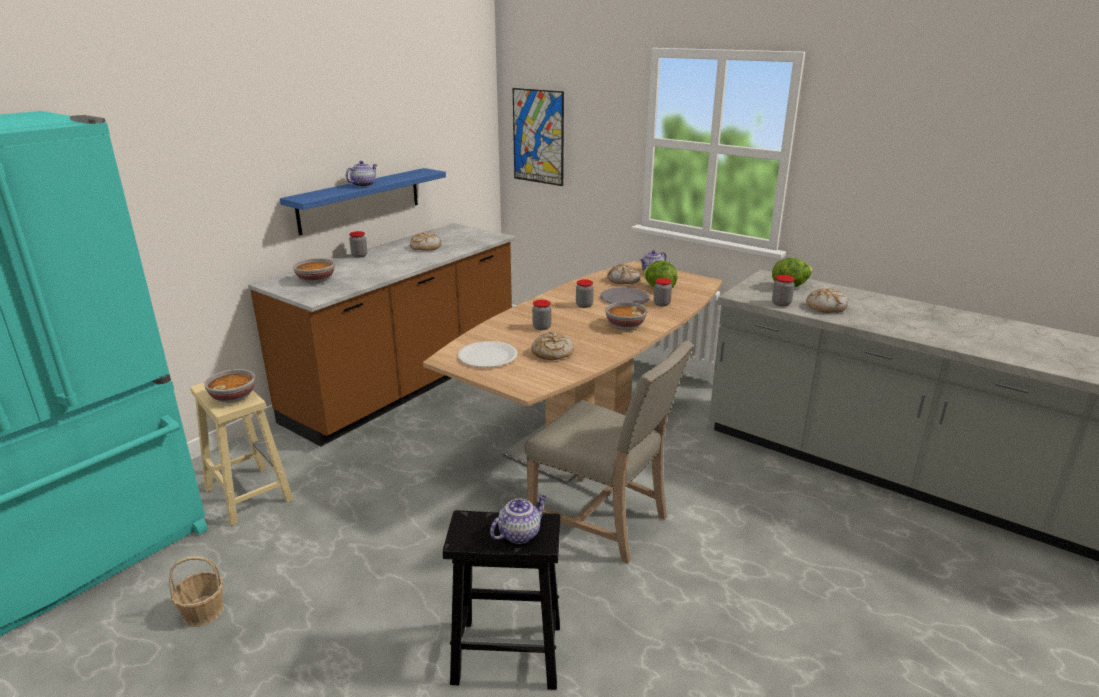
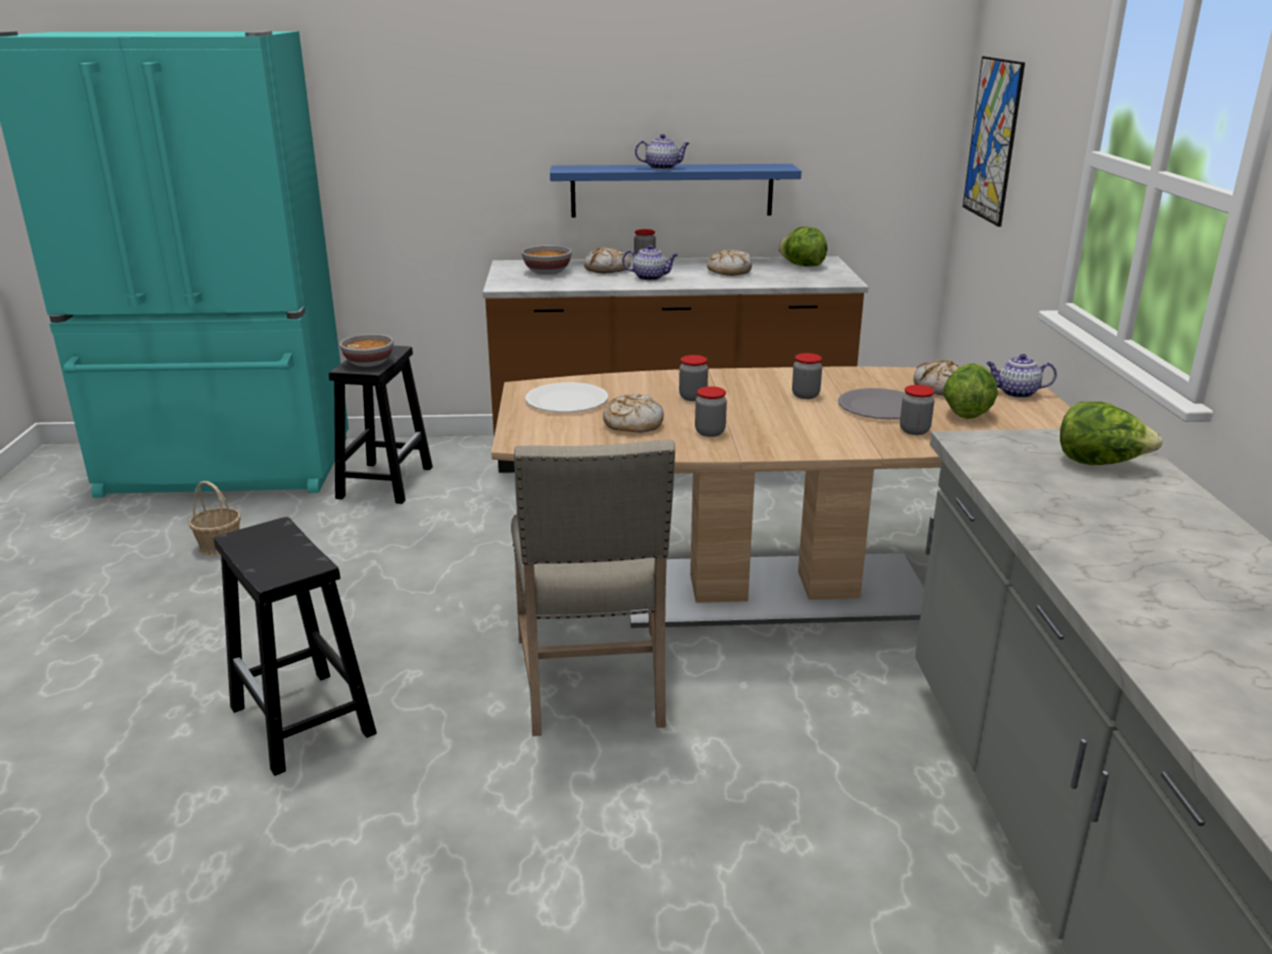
camera: 50 degrees right, 0 degrees up
(247, 494) = (385, 482): beige stool -> black stool
(453, 233) = (802, 265): none -> lettuce
(520, 533) = (277, 561): teapot -> teapot (650, 277)
(624, 326) = (791, 433): bowl -> none
(781, 304) = (1002, 474): jar -> jar (710, 432)
(826, 307) = (1071, 508): bread -> bread (607, 269)

